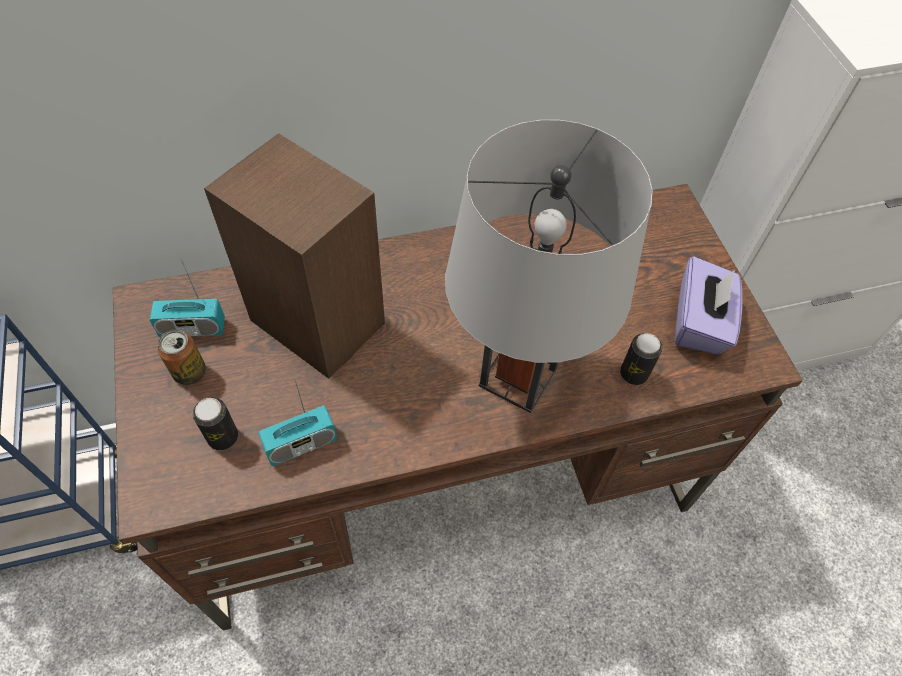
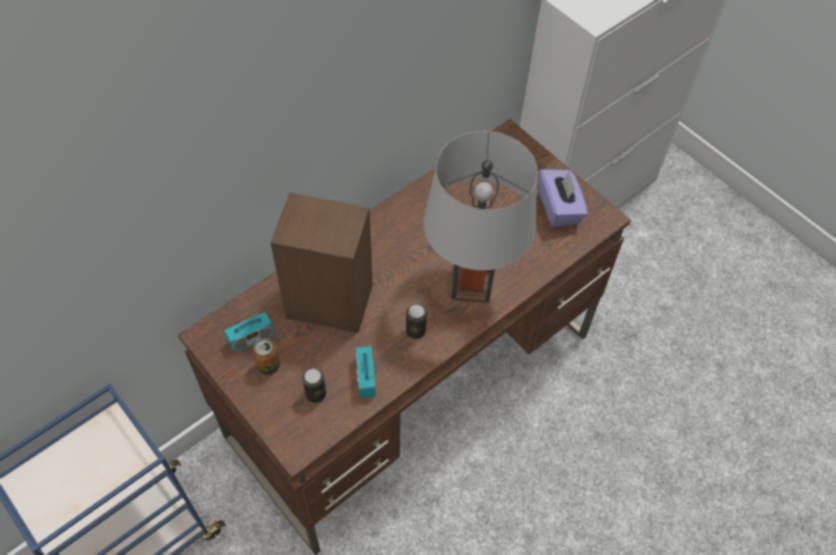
camera: 25 degrees left, 0 degrees up
(301, 444) = (366, 377): radio -> radio turned 135 degrees clockwise
(634, 373) = (536, 254): can -> can (415, 331)

